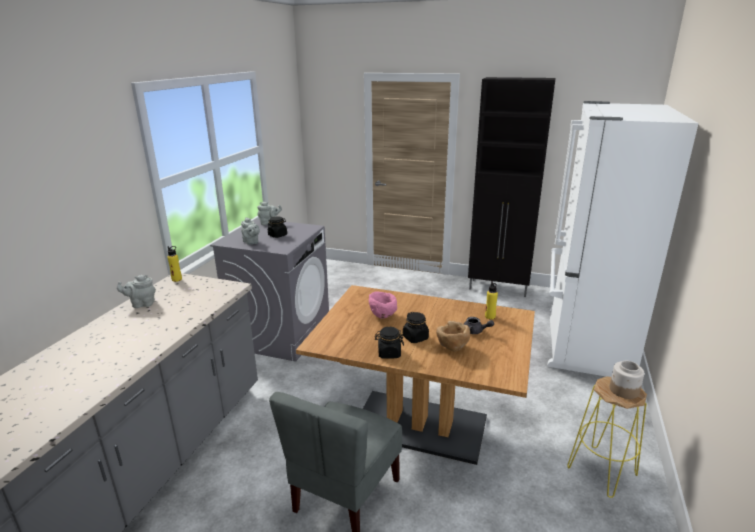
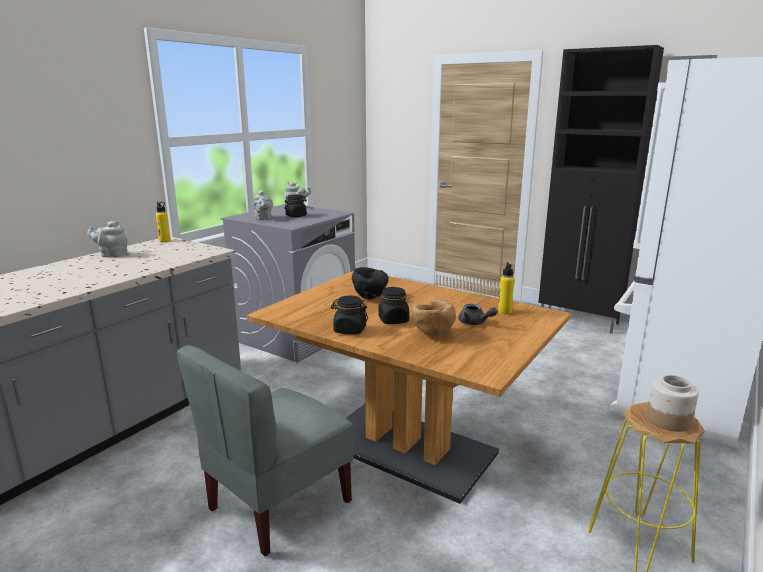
camera: 15 degrees right, 5 degrees down
(383, 316) = (370, 297): pink bowl -> black bowl

